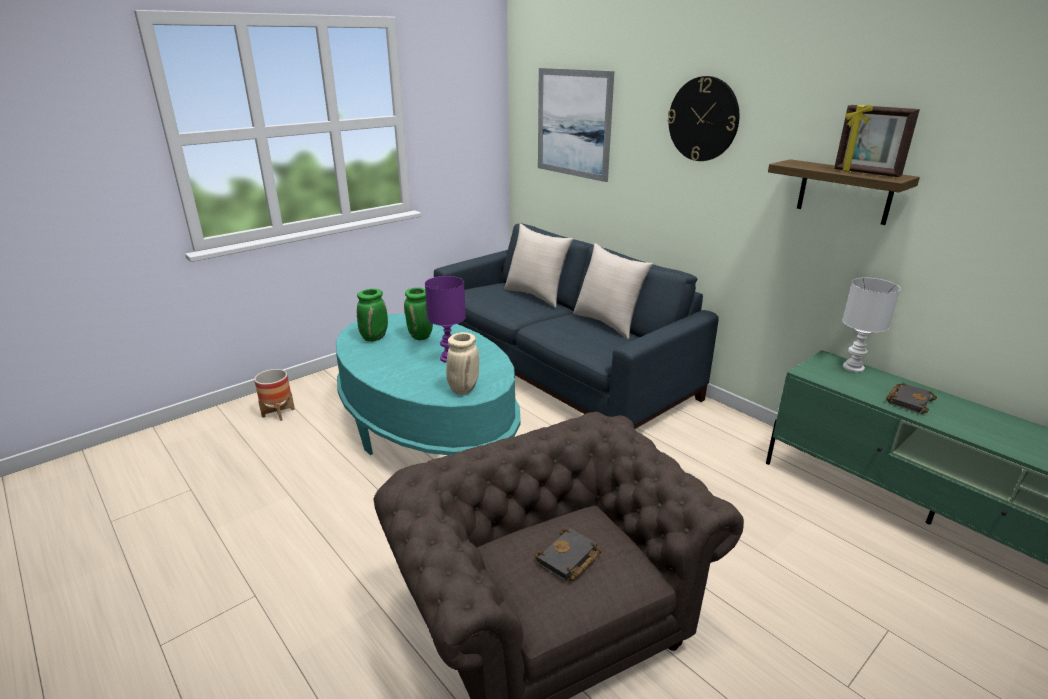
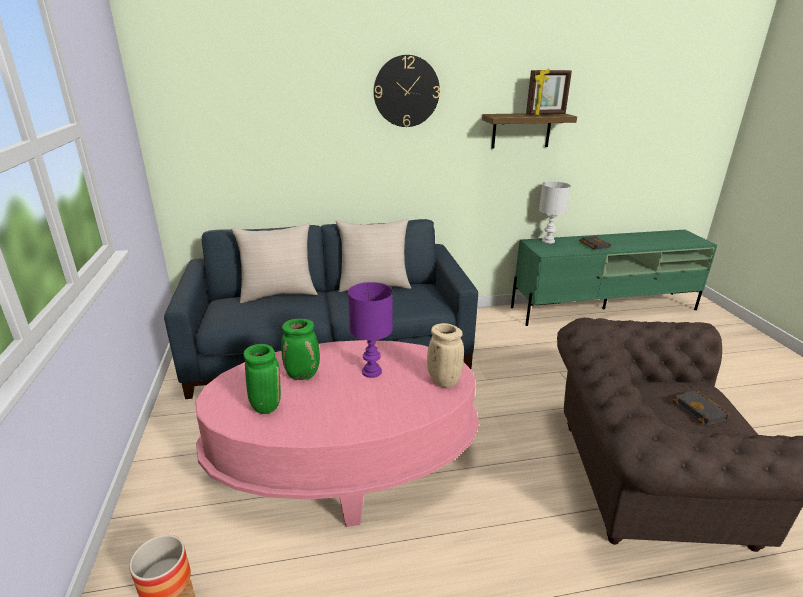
camera: 60 degrees left, 0 degrees up
(427, 426) = (344, 462): turquoise coffee table -> pink coffee table
(573, 123) = (251, 111): picture -> none

